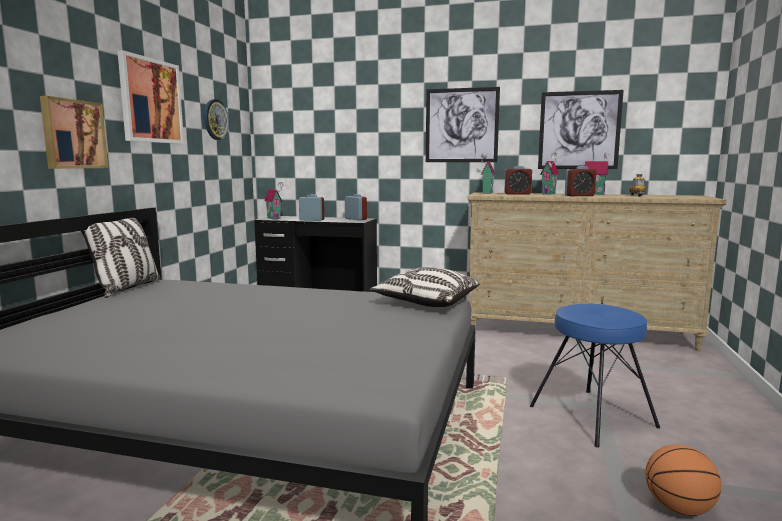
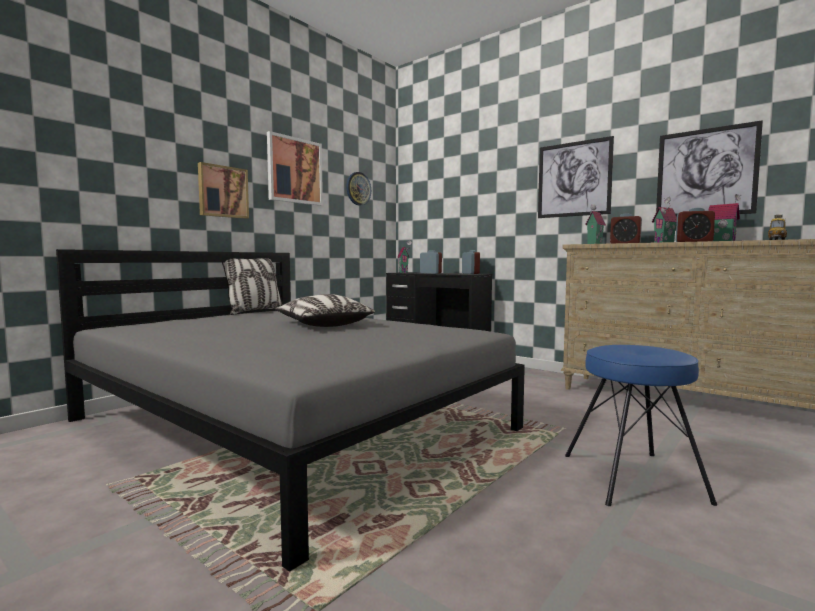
camera: 25 degrees right, 5 degrees down
(426, 302) = (463, 333): pillow -> pillow (324, 325)
(678, 509) = (655, 589): basketball -> none

